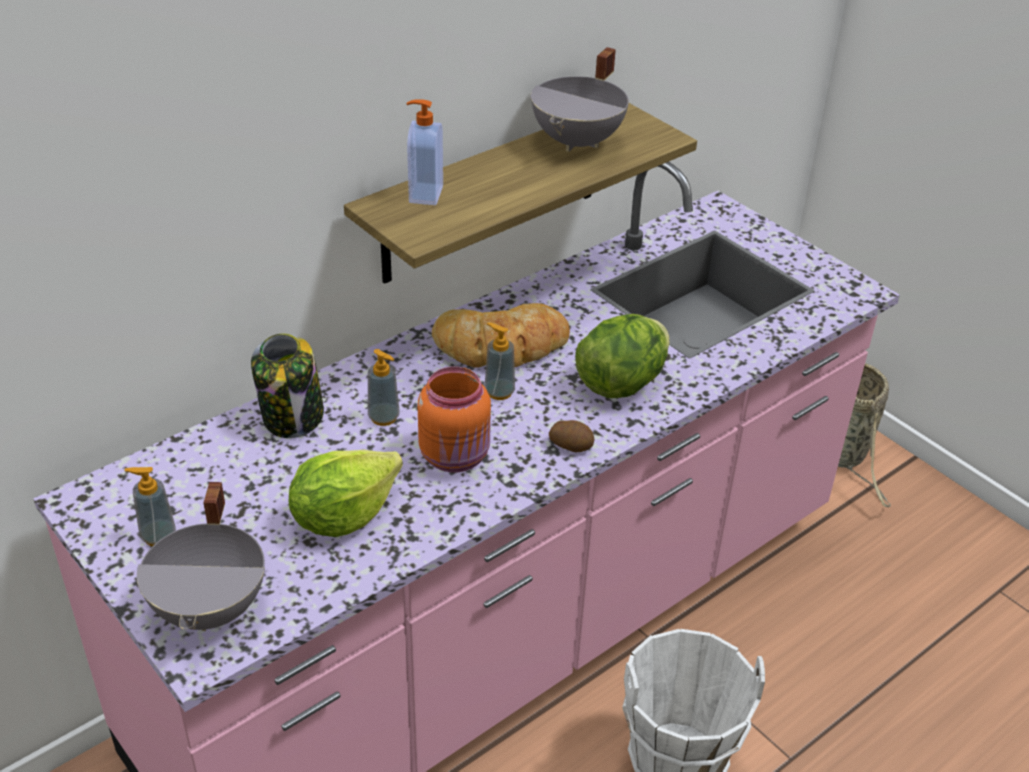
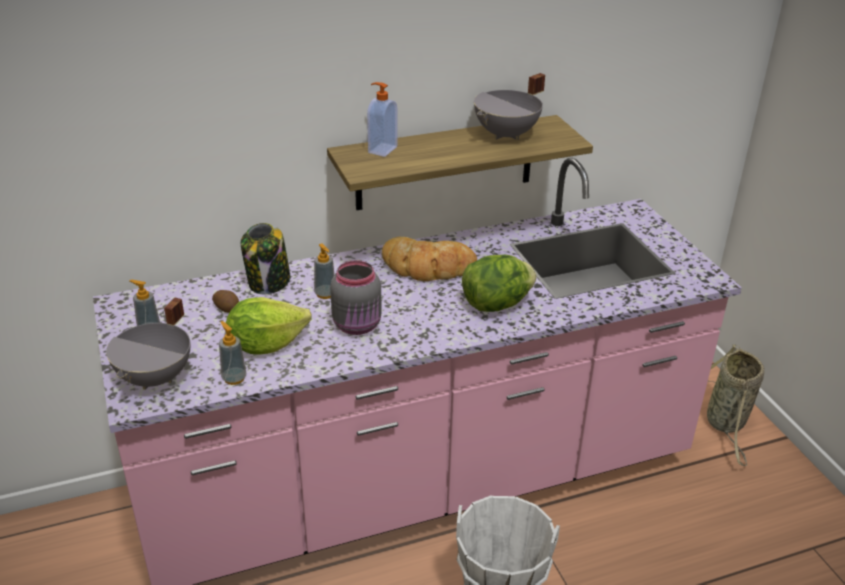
camera: 20 degrees right, 5 degrees down
(456, 456) = (358, 325): orange jar -> grey jar
(499, 392) = (409, 294): soap dispenser -> soap dispenser (234, 378)
(571, 445) = (438, 334): potato -> potato (227, 308)

